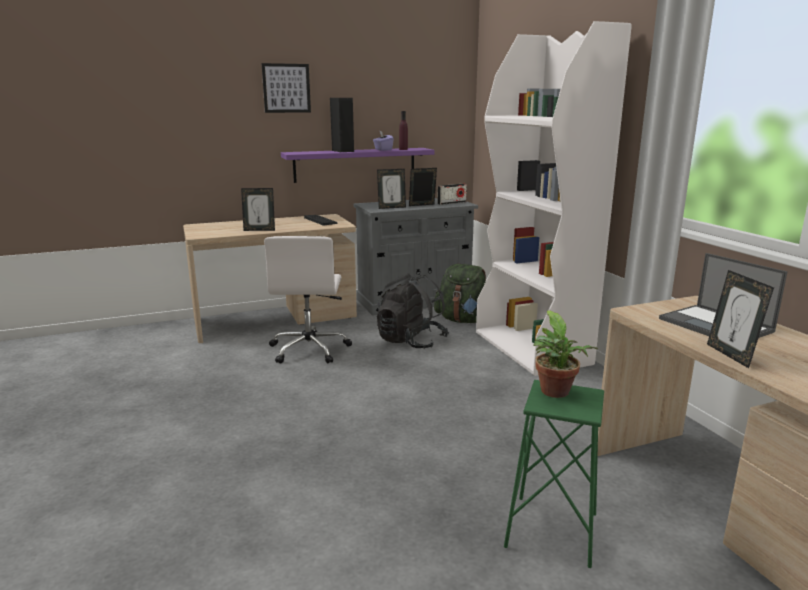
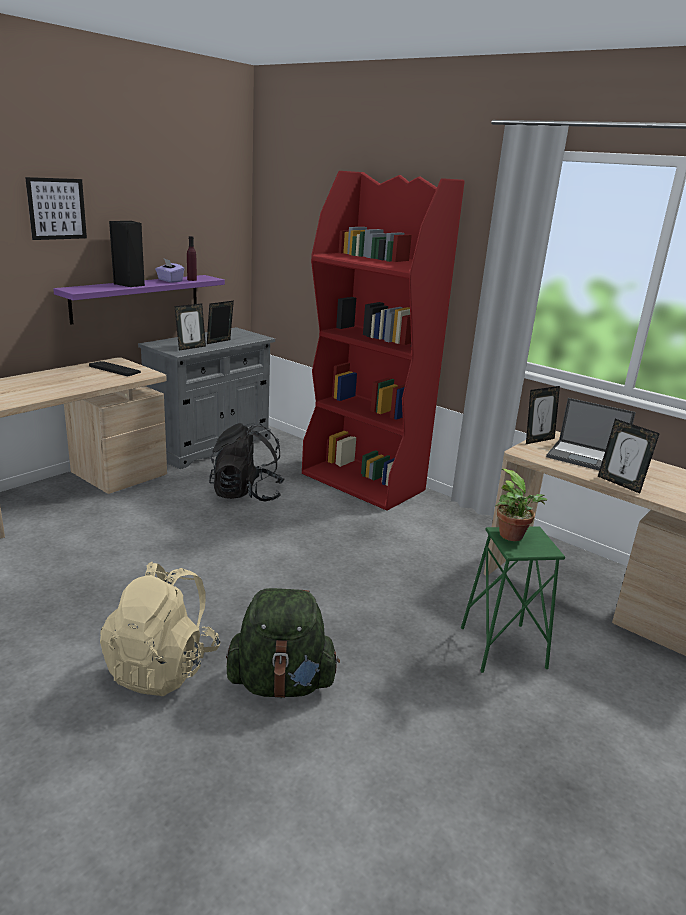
camera: 30 degrees left, 5 degrees up
(218, 457) = (162, 667): none -> beige backpack
(259, 230) = (58, 390): picture frame -> picture frame (537, 440)
(309, 349) = (146, 522): white office chair -> none
(451, 203) = (245, 336): radio -> none
(463, 320) = (278, 461): green backpack -> green backpack (281, 683)
(532, 348) = (364, 482): white bookcase -> red bookcase

